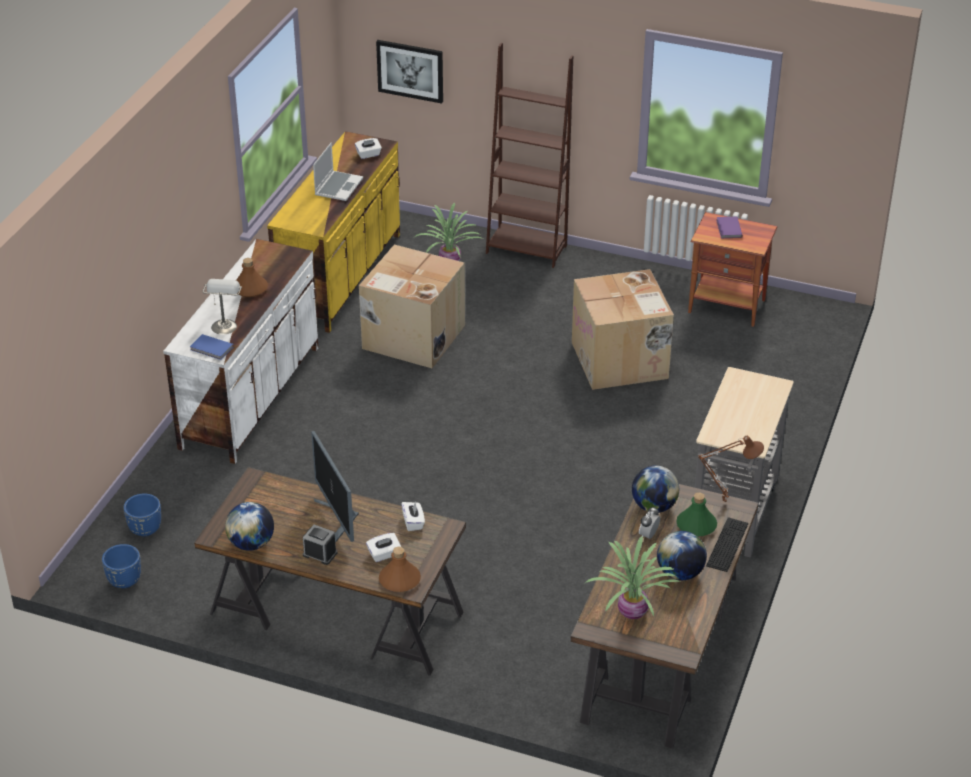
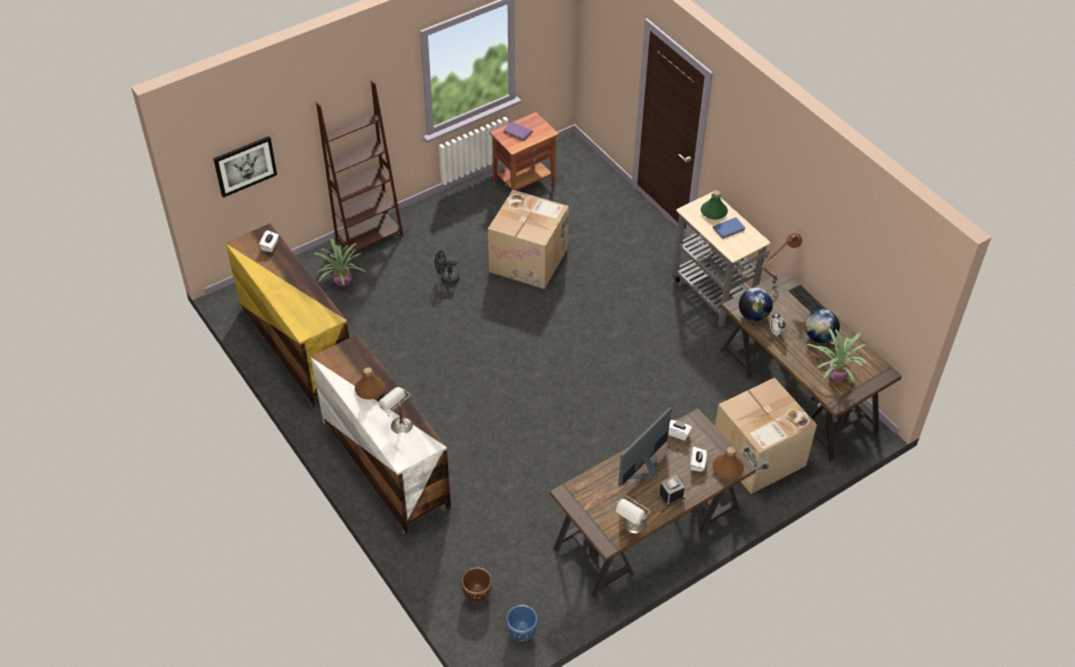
camera: 55 degrees left, 10 degrees up
(145, 530) = (477, 595): blue planter -> brown planter
(211, 349) = (422, 444): blue book -> blue book (729, 229)
(251, 543) = (632, 527): globe -> white table lamp
(338, 187) = (293, 281): laptop -> none
(338, 519) = (644, 469): monitor -> monitor turned 120 degrees clockwise
(412, 337) = (405, 345): cardboard box -> cardboard box (758, 457)
(530, 320) = (446, 278): none -> black fan
(696, 525) = (784, 307): green bottle -> green bottle (713, 212)

